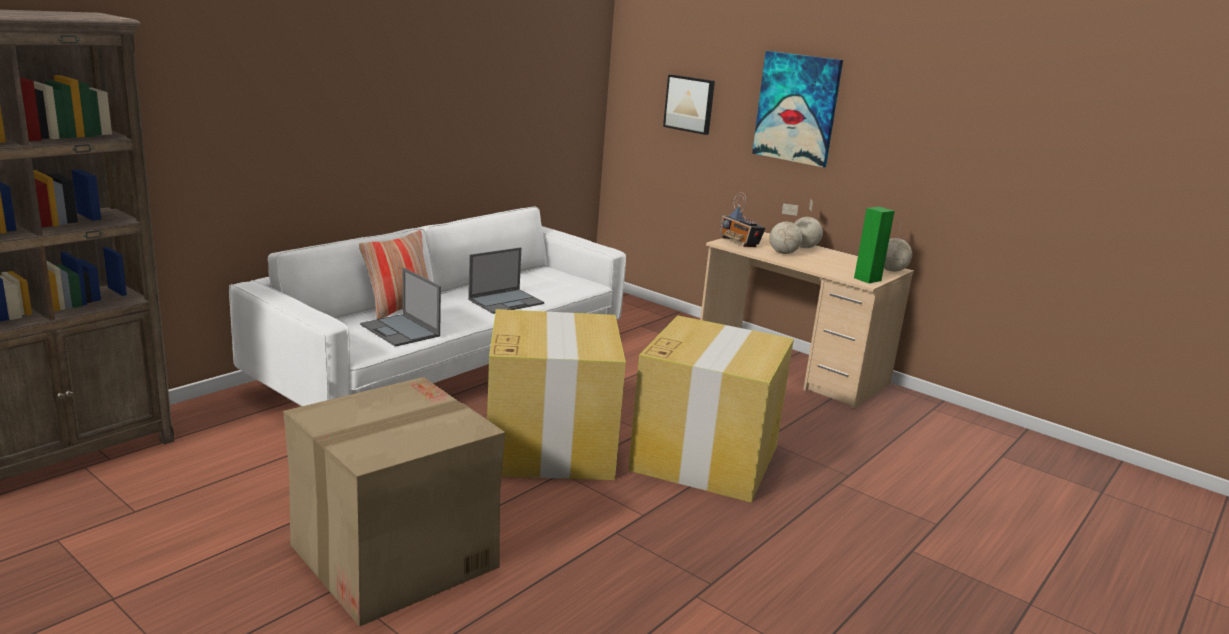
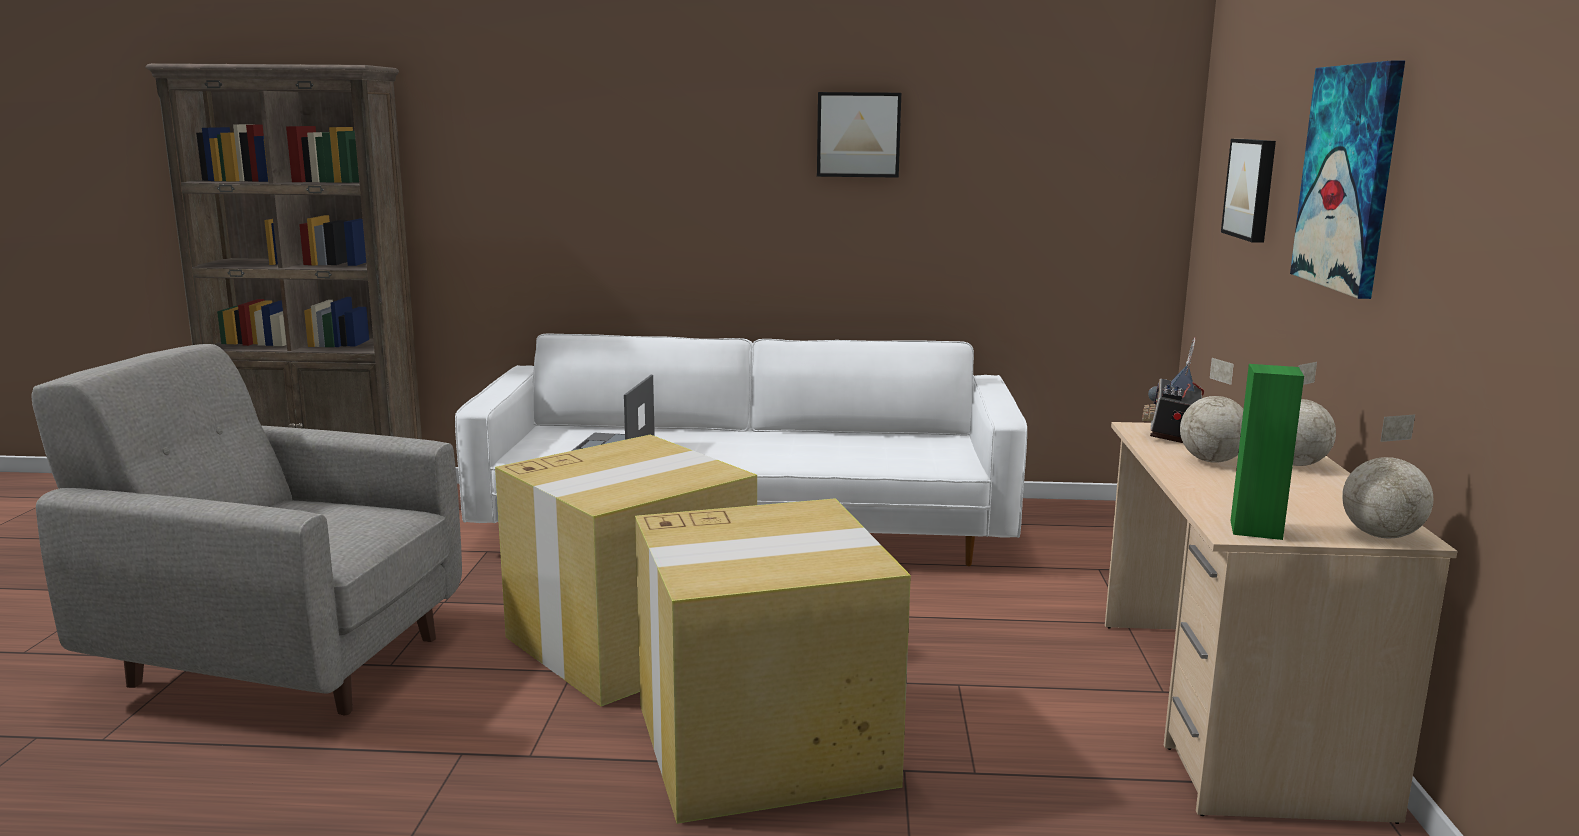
camera: 55 degrees right, 5 degrees down
(393, 556) = (279, 659): cardboard box -> grey armchair
(400, 308) = (676, 433): pillow -> none
(455, 69) = (858, 134): none -> picture
(506, 301) = (796, 454): laptop -> none

